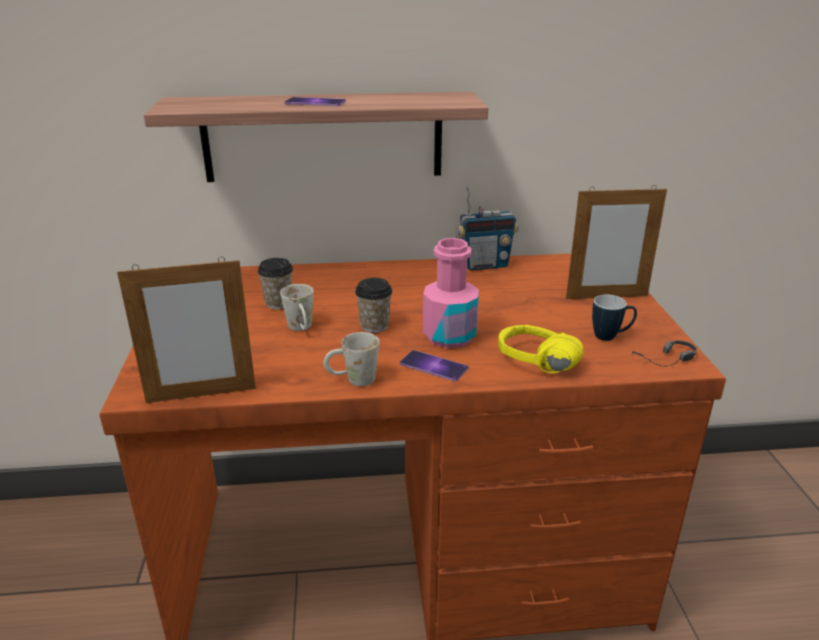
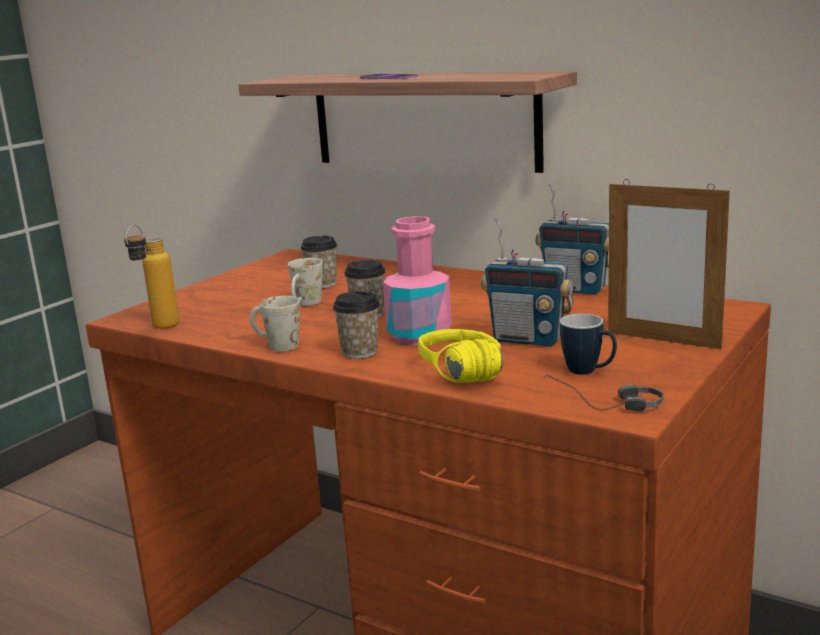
camera: 40 degrees right, 10 degrees down
(201, 395) = (158, 328): picture frame -> bottle
(433, 366) = (360, 352): phone -> cup
(529, 319) = (528, 339): none -> radio

